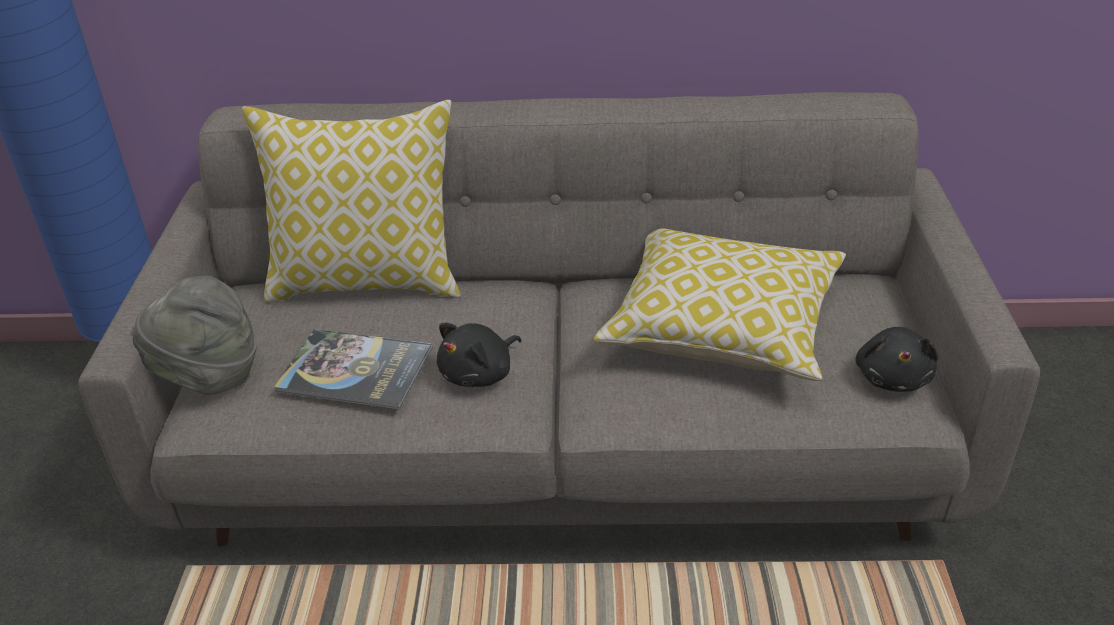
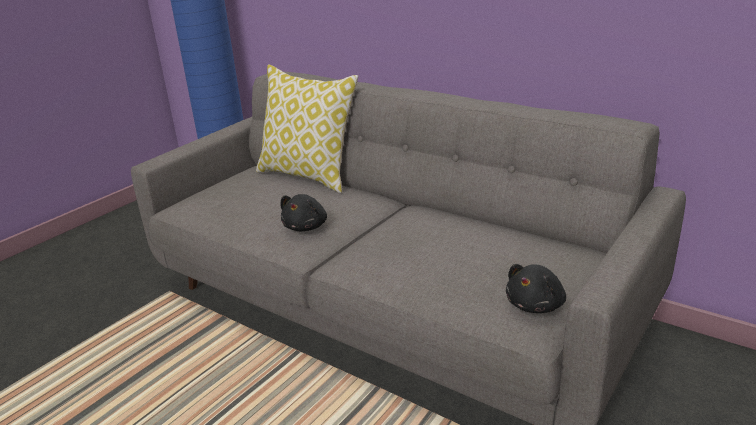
camera: 35 degrees right, 10 degrees down
(208, 376) = (197, 192): grey hat -> none
(355, 370) = (253, 206): book -> none
(480, 374) = (306, 227): black plush toy -> black plush toy turned 60 degrees counterclockwise
(723, 326) = (458, 245): pillow -> none

